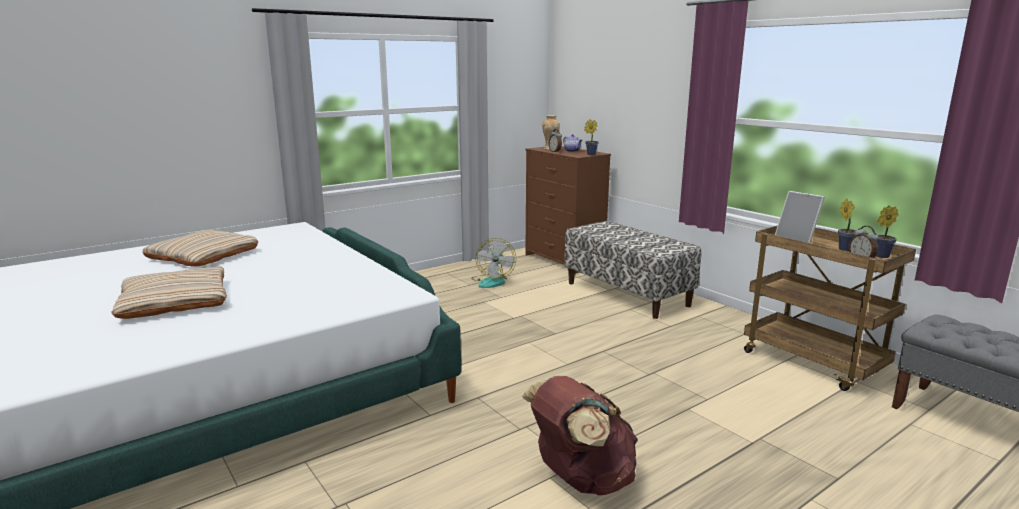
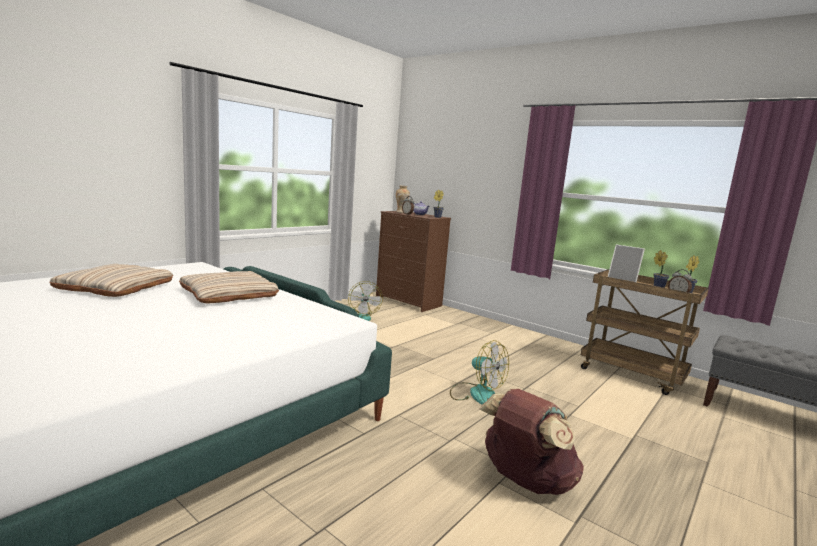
camera: 15 degrees left, 5 degrees down
(174, 301) = (109, 328): beige pillow -> beige pillow (228, 294)
(583, 377) = (476, 393): none -> fan
(627, 294) = (471, 327): bench -> none

